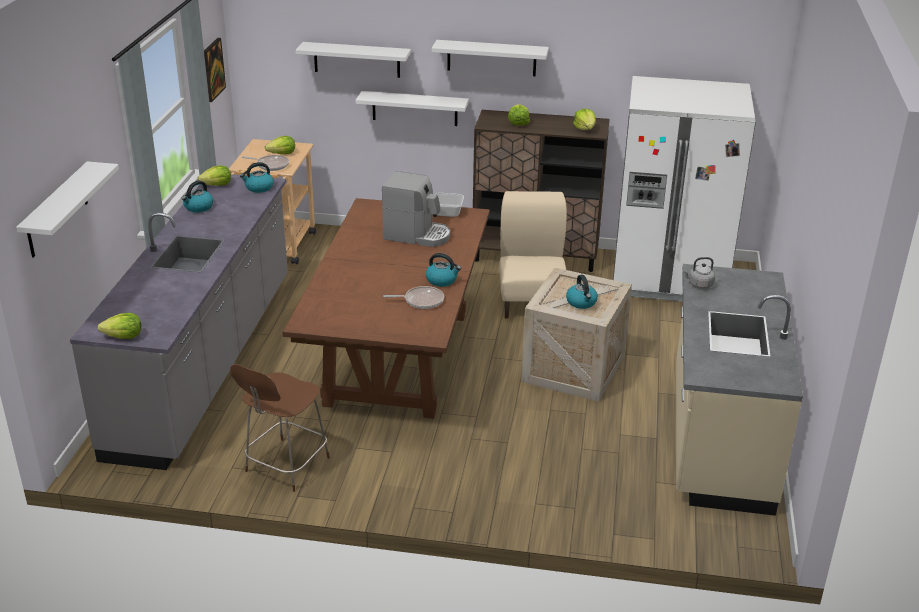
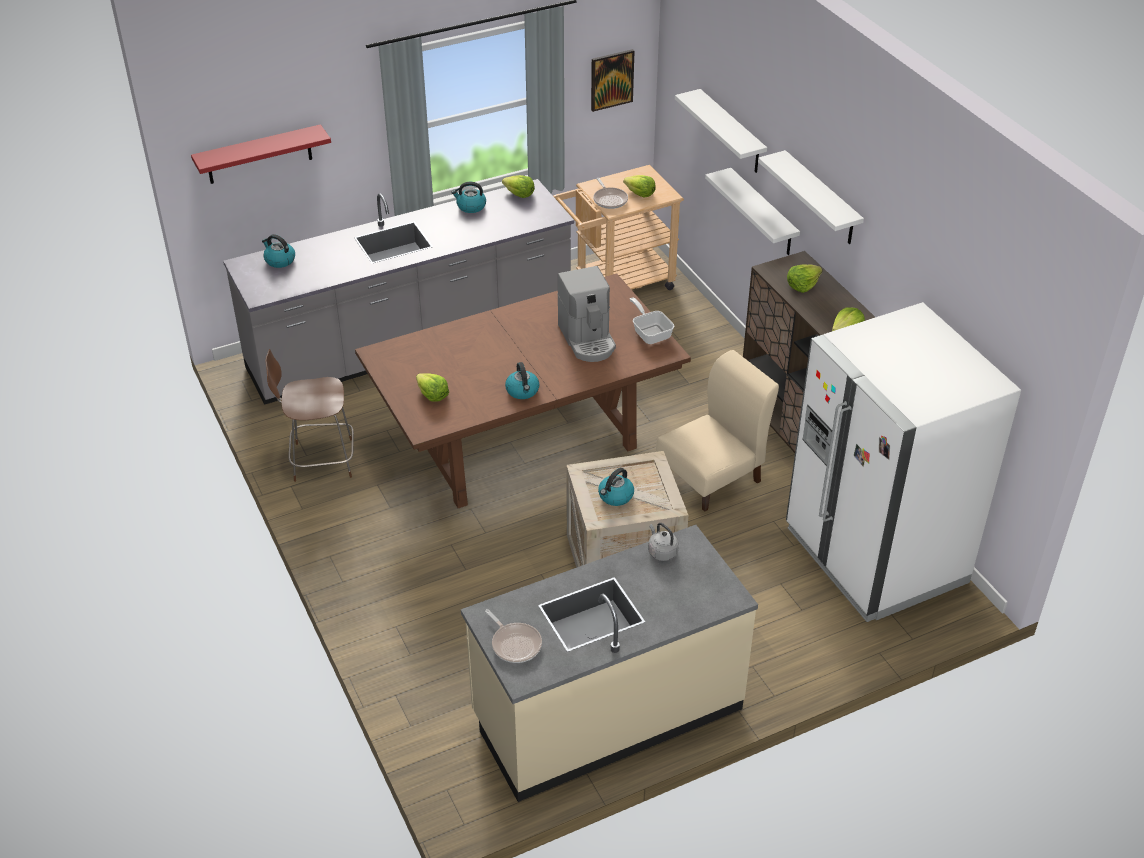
camera: 55 degrees right, 10 degrees up
(57, 210) = (259, 155): white shelf -> red shelf
(123, 336) = (247, 280): lettuce -> lettuce (432, 395)
(259, 188) = (539, 216): kettle -> kettle (279, 260)
(421, 301) = (475, 396): frying pan -> frying pan (515, 644)

